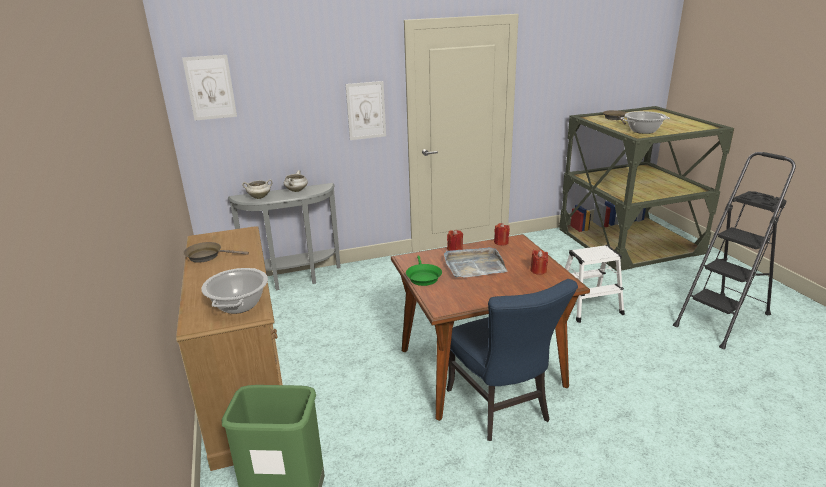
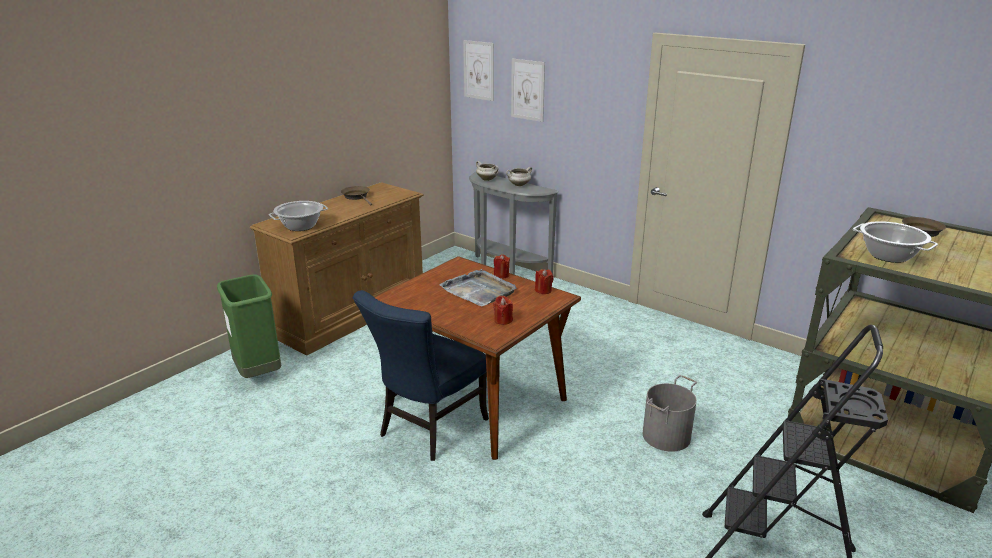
camera: 55 degrees right, 0 degrees up
(366, 110) = (601, 125): picture -> picture (527, 90)
(423, 277) = (433, 277): green frying pan -> none
(588, 305) = (667, 436): white step ladder -> grey bucket

